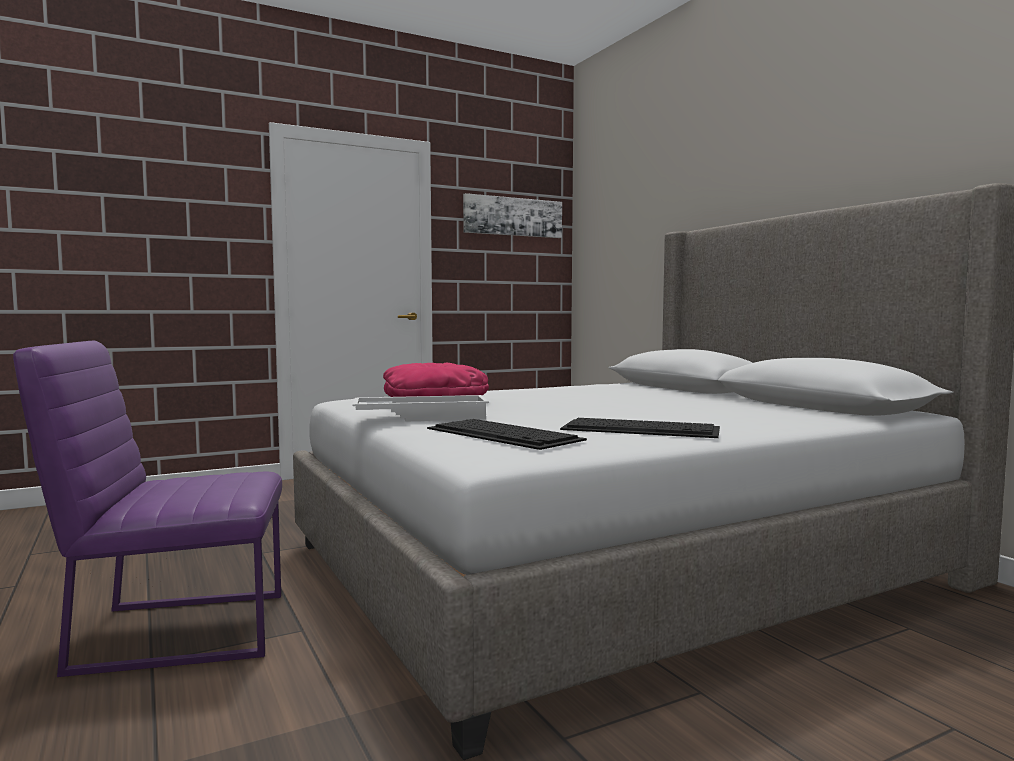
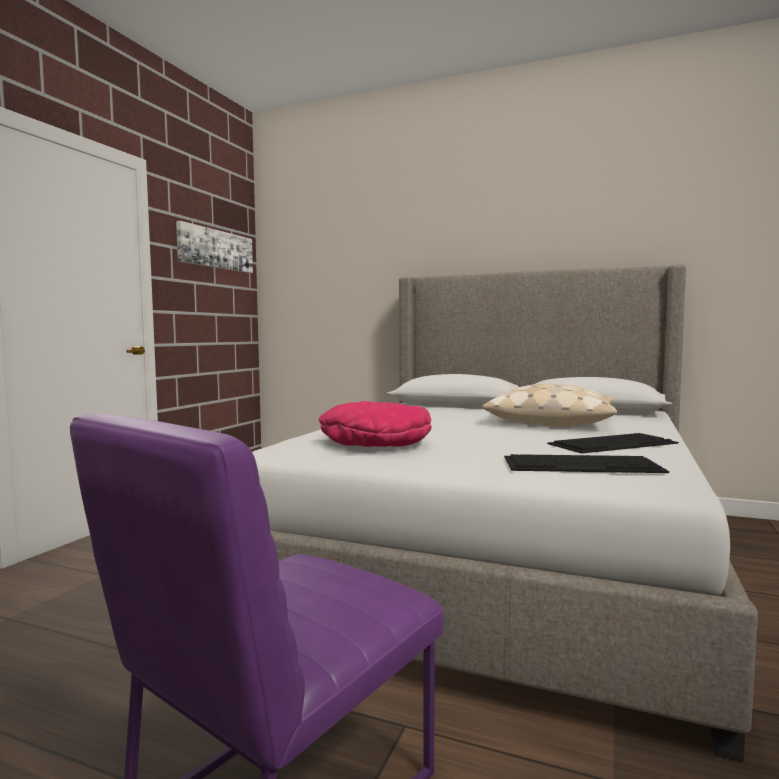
camera: 40 degrees left, 0 degrees up
(422, 417) = (440, 459): white tray -> none
(696, 408) = (550, 422): none -> beige pillow

